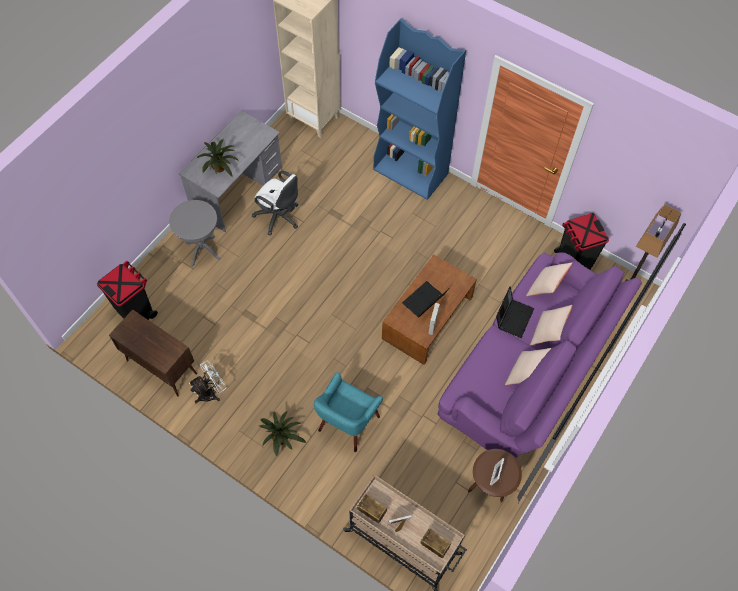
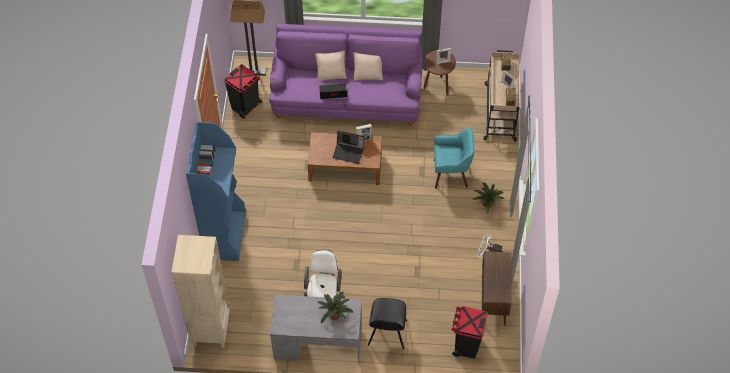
camera: 120 degrees left, 5 degrees down
(202, 250) = (387, 334): grey side table -> black chair
(545, 287) = (298, 86): beige pillow -> none

